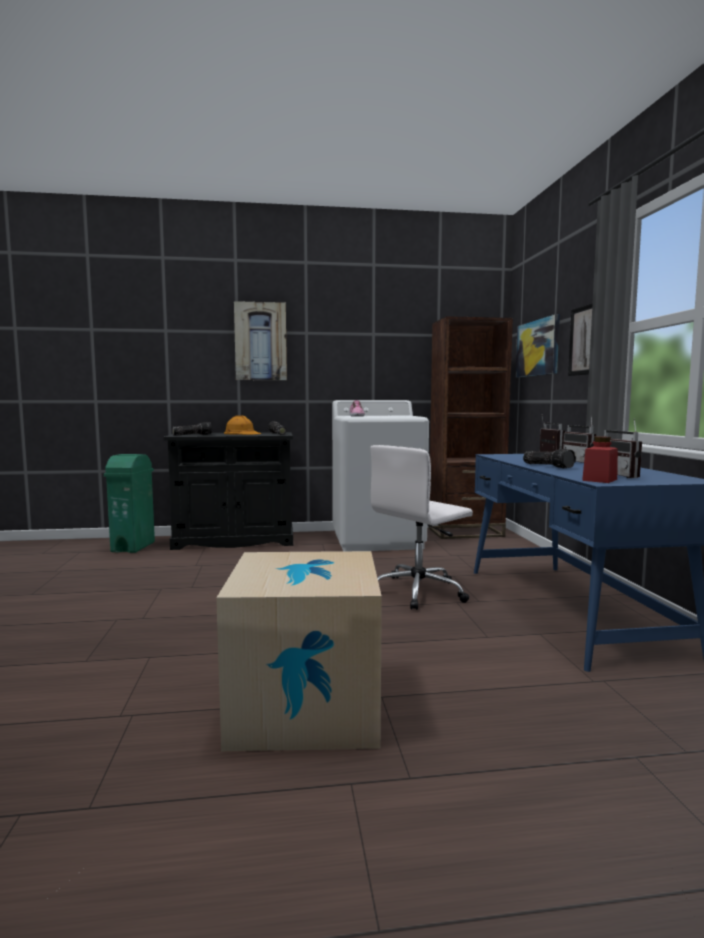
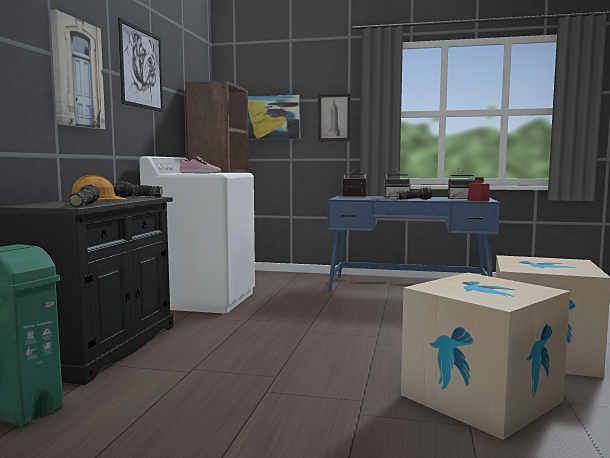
camera: 70 degrees left, 0 degrees up
(147, 665) = (480, 398): none -> cardboard box
(351, 322) = (141, 68): none -> picture
(419, 592) = (358, 308): white office chair -> none

